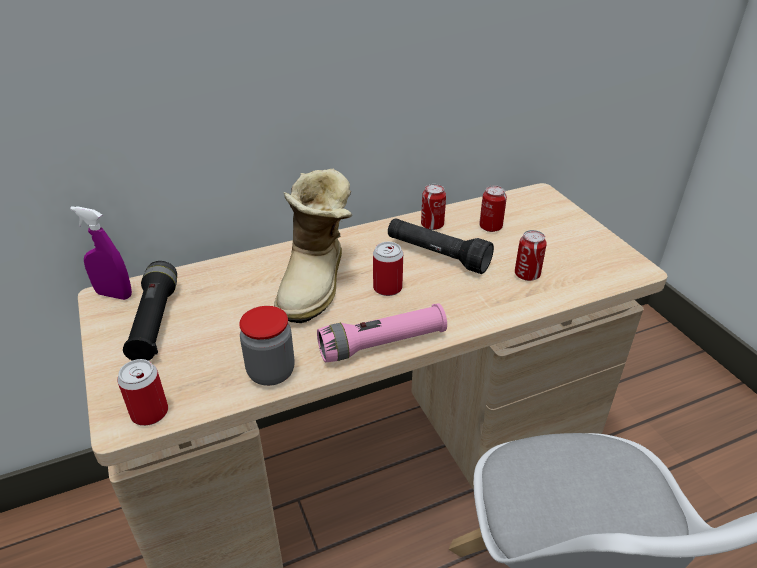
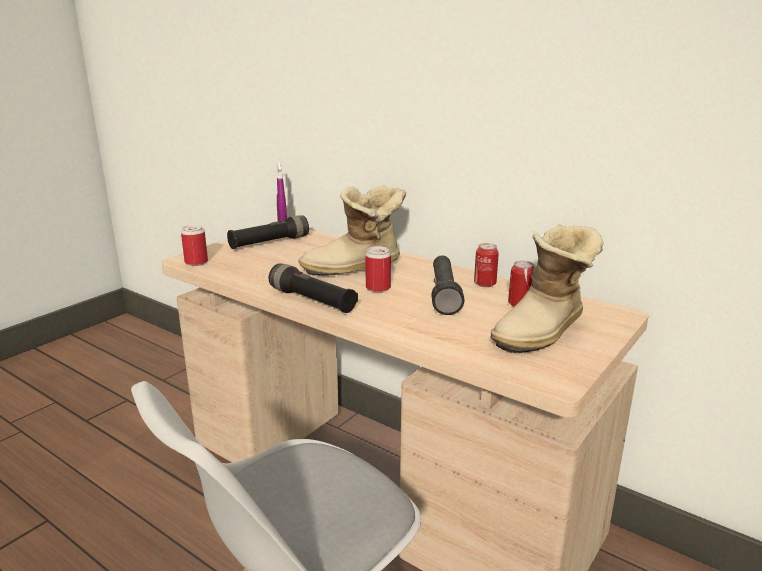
camera: 60 degrees right, 15 degrees down
(271, 372) = (253, 279): jar -> none
(382, 344) = (312, 300): pink flashlight -> black flashlight
(527, 275) = (467, 332): can -> none
(550, 238) = (545, 331): none -> boot

